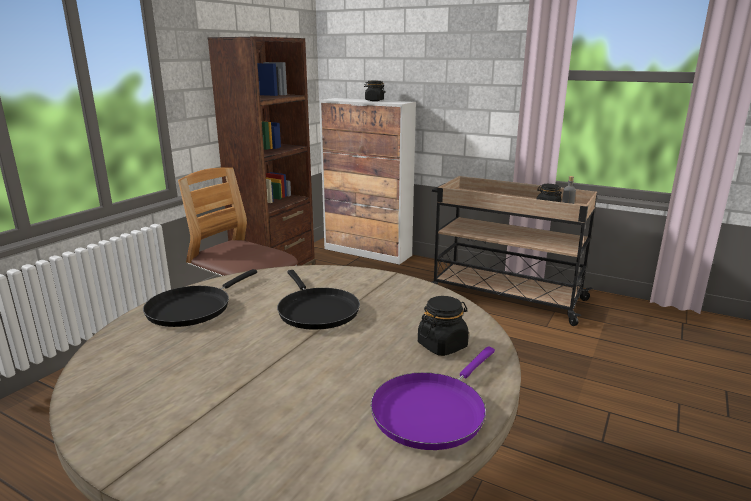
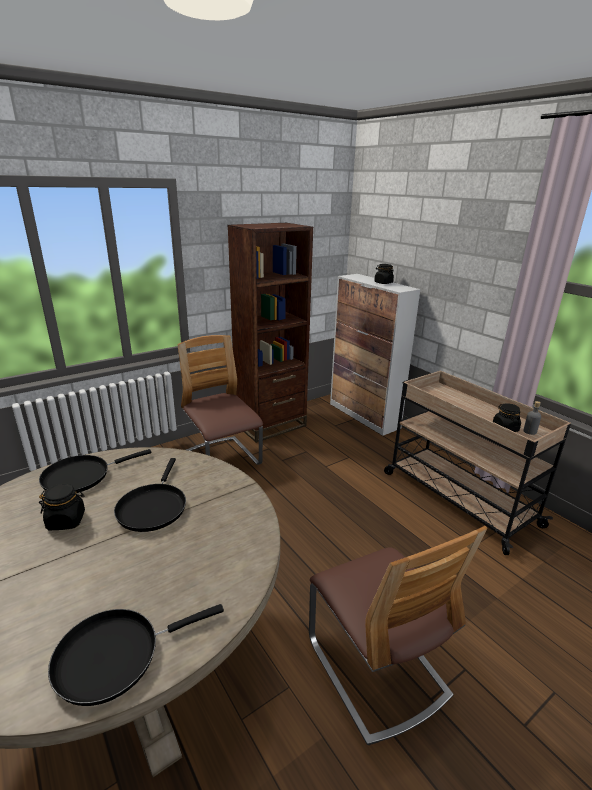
camera: 25 degrees right, 5 degrees up
(432, 411) = (115, 655): purple frying pan -> black frying pan
(442, 345) = (200, 583): black jar -> black jar (66, 521)
(543, 436) = (376, 667): none -> chair

